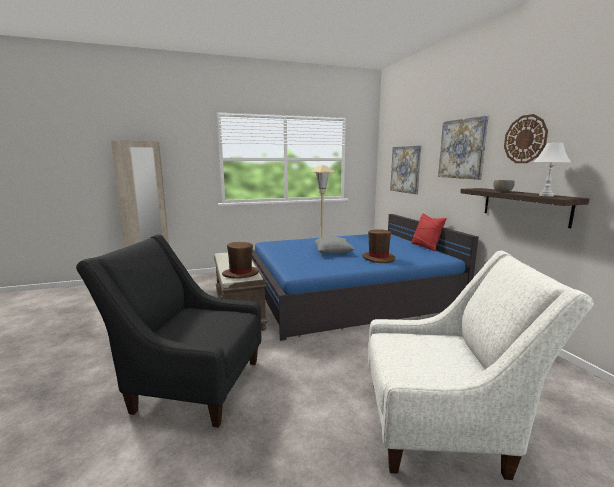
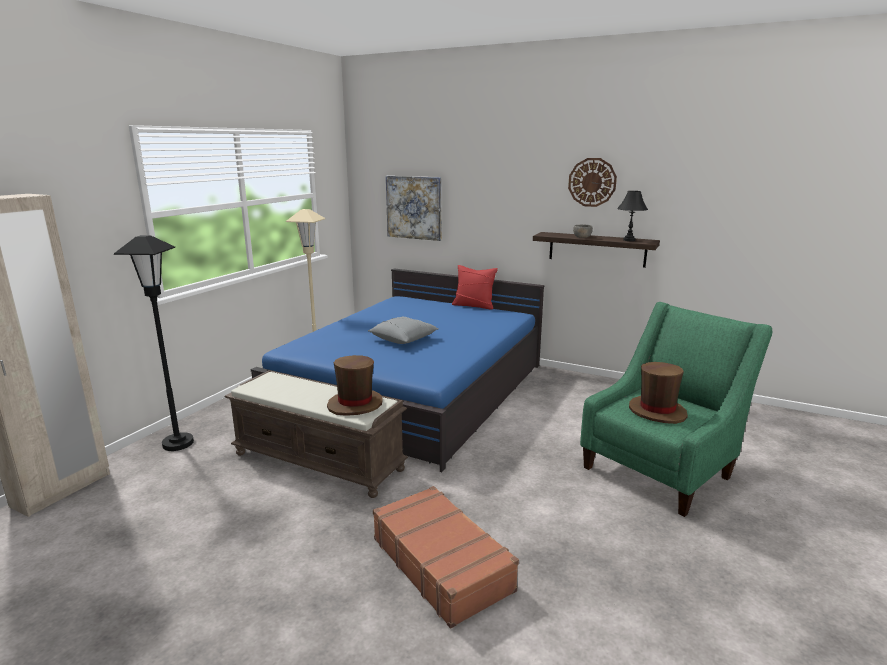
camera: 45 degrees left, 5 degrees up
(190, 383) = (442, 563): black armchair -> brown suitcase
(209, 279) = (178, 443): none -> black floor lamp
(378, 258) = (466, 333): brown hat -> brown hat (657, 411)
(443, 426) = (662, 469): white armchair -> green armchair
(462, 149) = (510, 186): picture -> none
(546, 195) = (629, 240): white table lamp -> black table lamp

